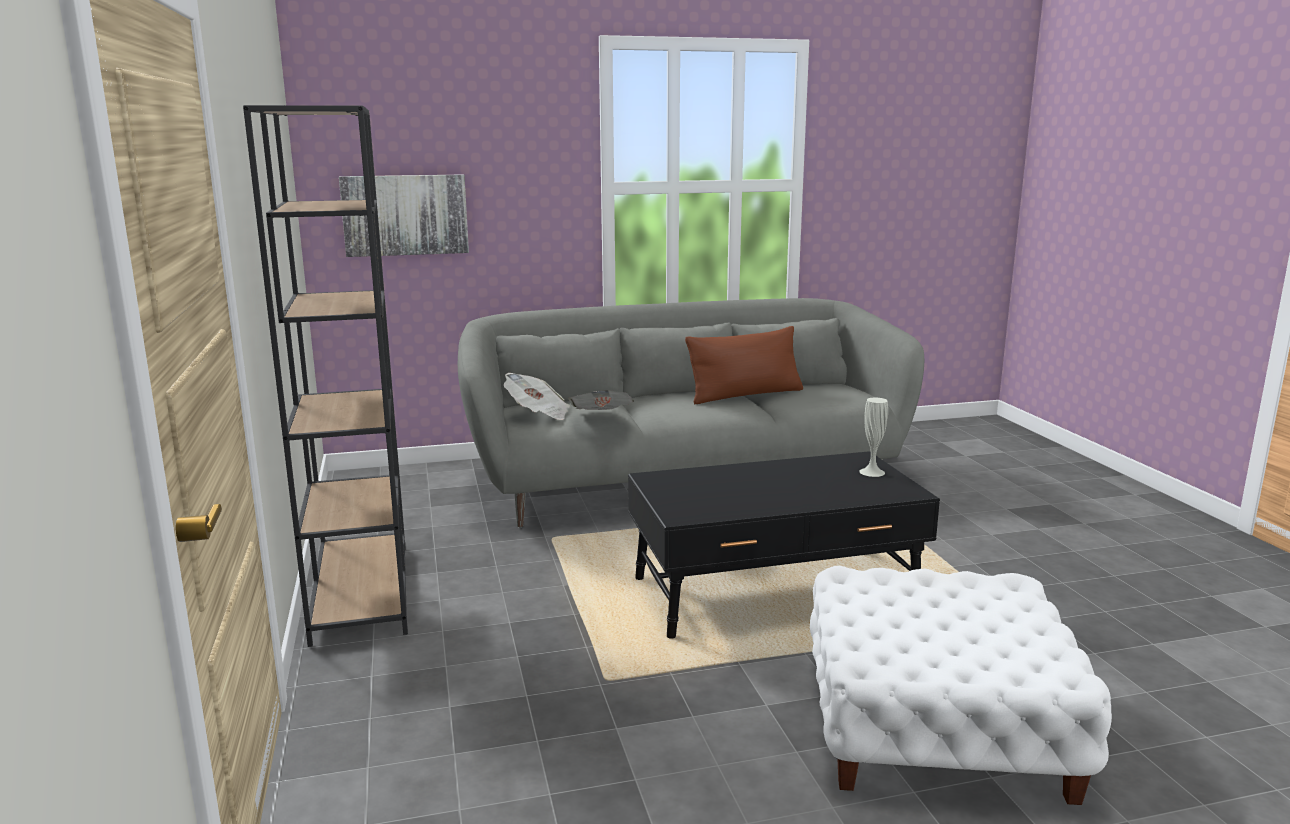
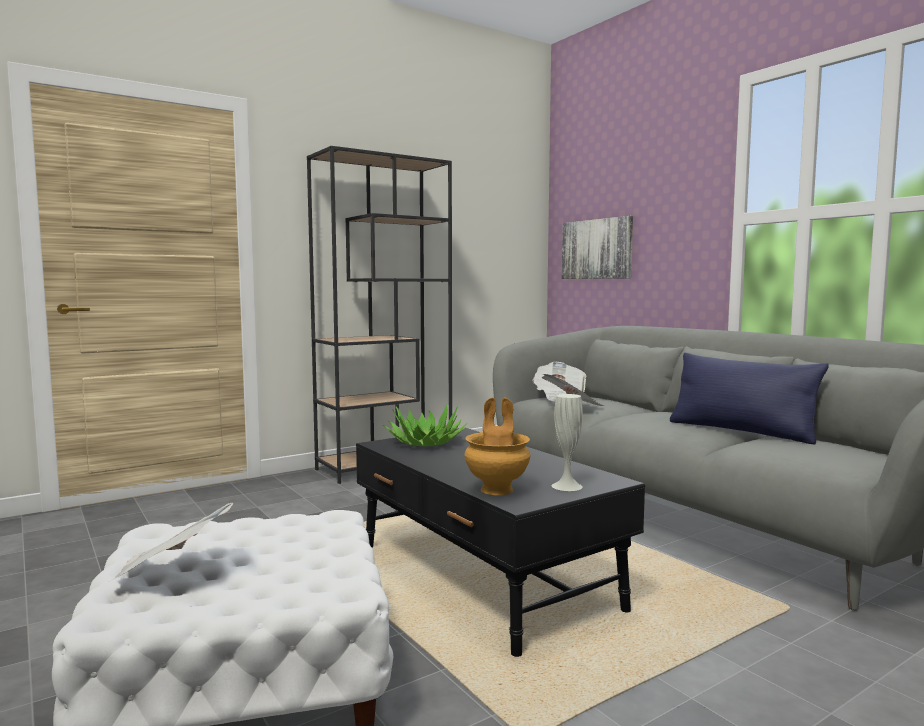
camera: 70 degrees right, 10 degrees down
(690, 497) = (425, 442): none -> potted plant
(745, 395) = (741, 431): brown pillow -> blue pillow
(875, 493) = (498, 490): none -> brown vase
(978, 650) = (173, 571): none -> newspaper

